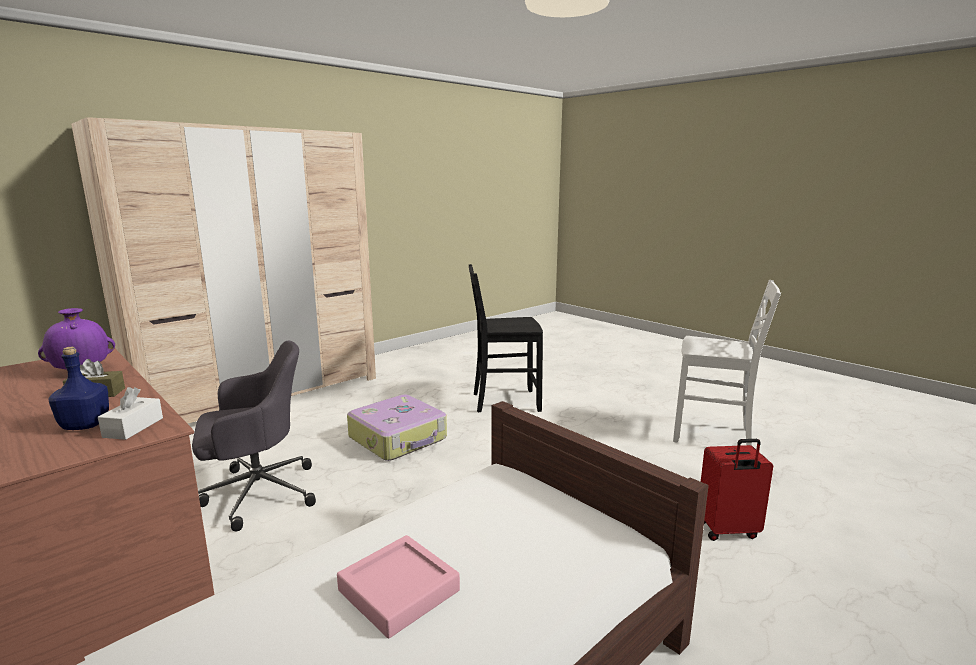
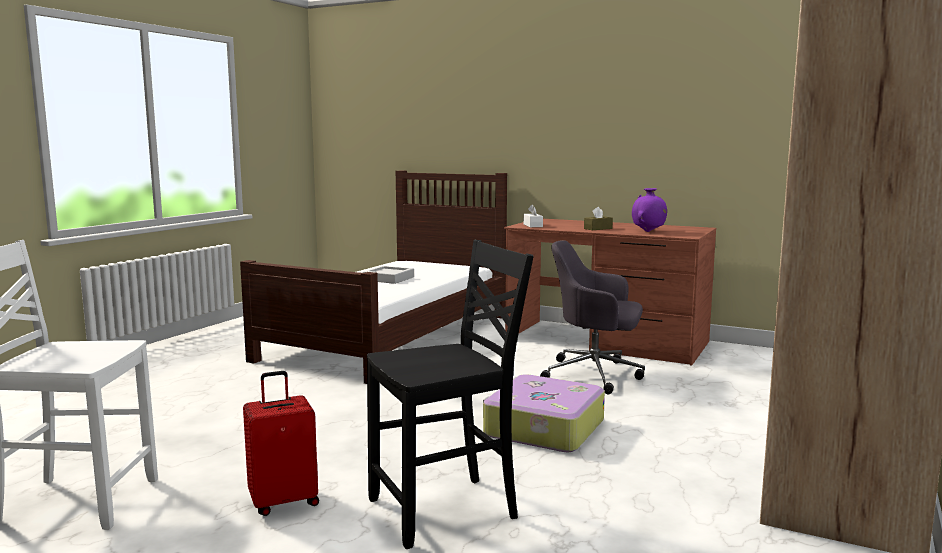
camera: 160 degrees right, 5 degrees down
(84, 425) = (557, 225): blue bottle -> none
(257, 493) = (595, 375): grey office chair -> grey office chair turned 60 degrees clockwise
(399, 590) = (388, 279): pink tray -> grey tray
(728, 531) = (172, 405): red suitcase -> red suitcase (284, 502)

